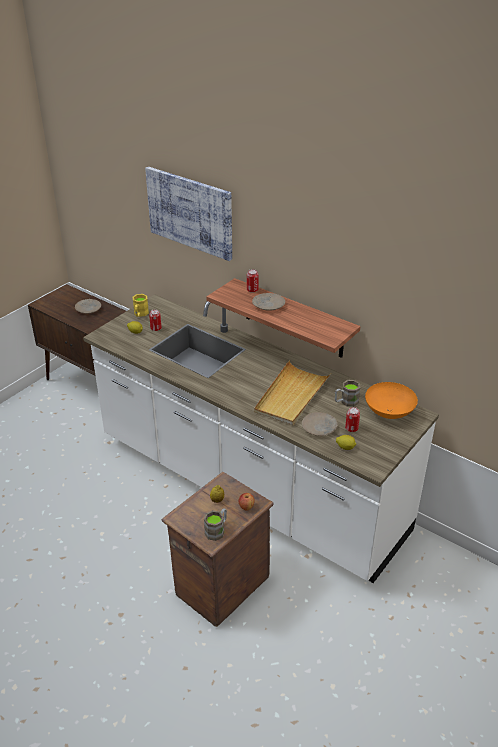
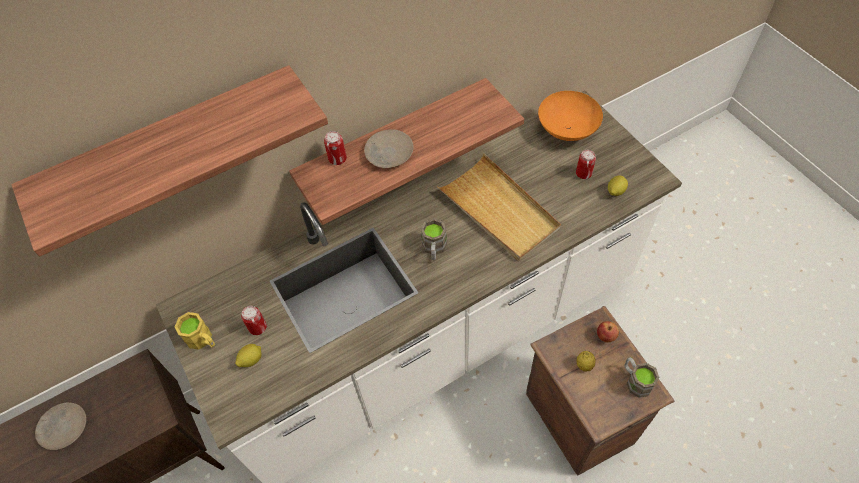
camera: 65 degrees left, 20 degrees up
(190, 212) = (172, 148): picture -> shelf
(319, 427) = (571, 203): beige plate -> none
(346, 402) = (532, 161): brown mug -> brown mug (434, 249)

